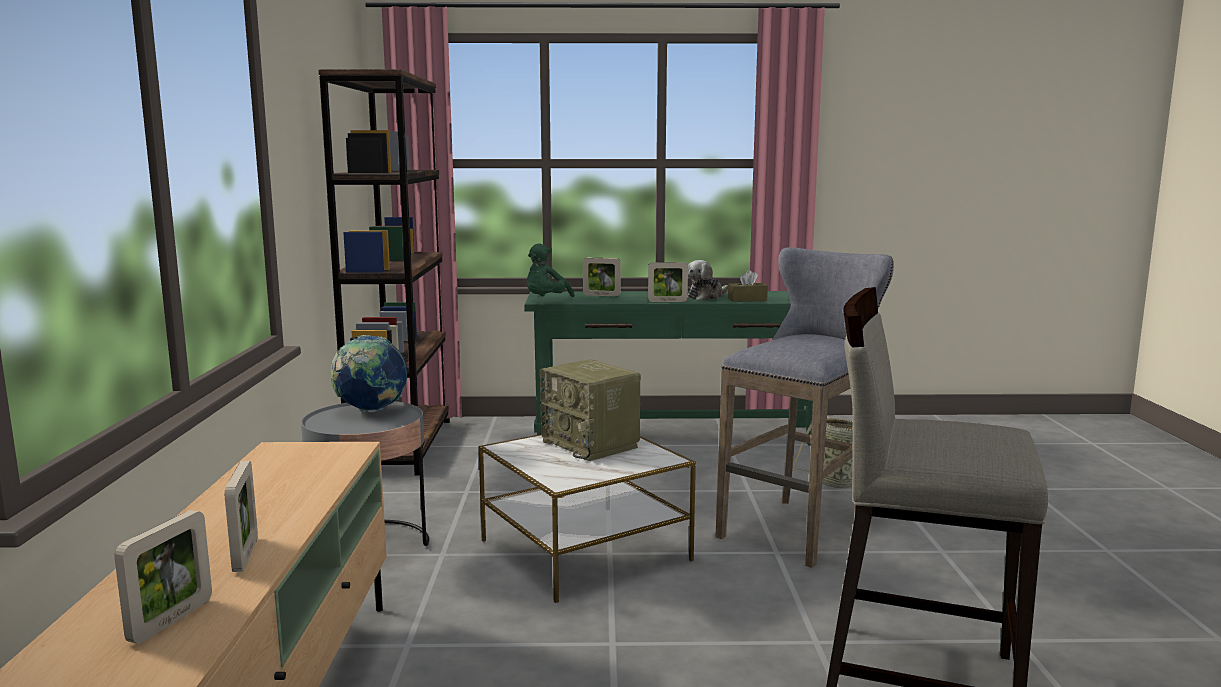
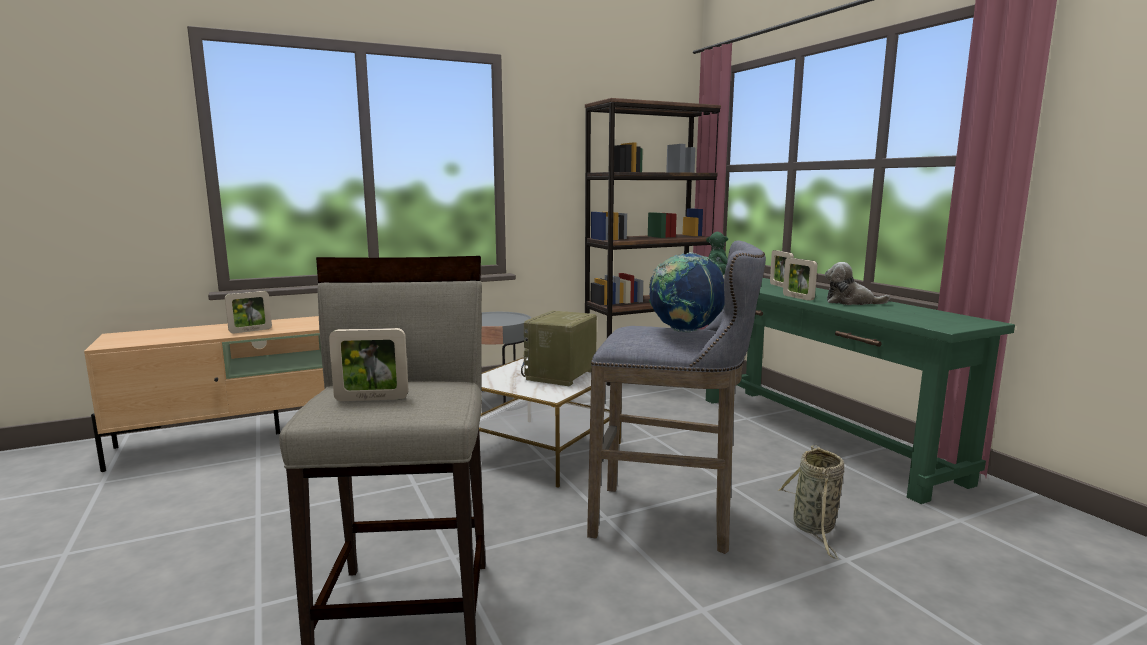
camera: 65 degrees right, 0 degrees up
(171, 620) = (185, 335): picture frame -> picture frame (371, 399)
(371, 411) = (510, 318): globe -> globe (685, 332)
(747, 299) = (872, 311): brown tissue box -> none

